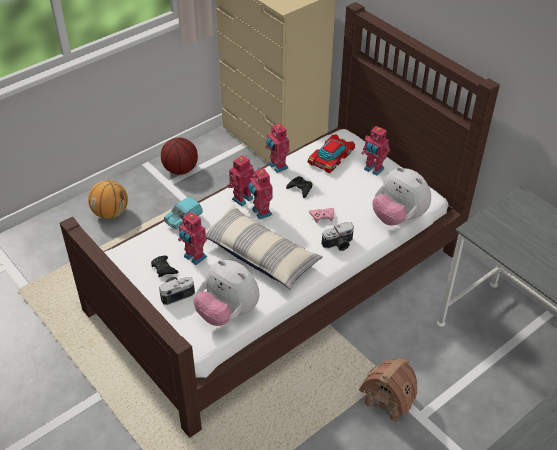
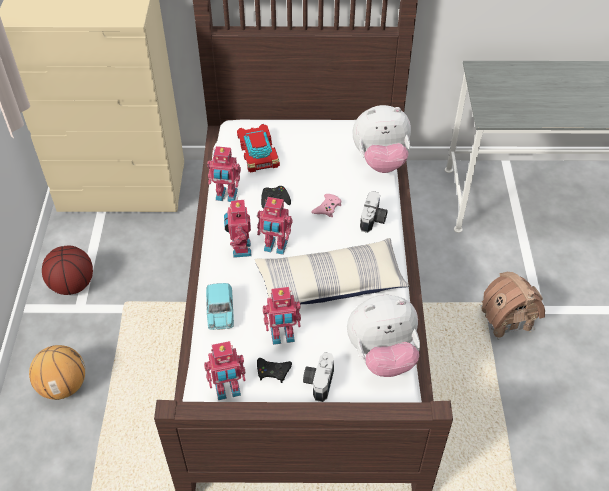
camera: 50 degrees left, 5 degrees up
(373, 169) = (305, 137): toy robot -> toy robot (228, 390)

